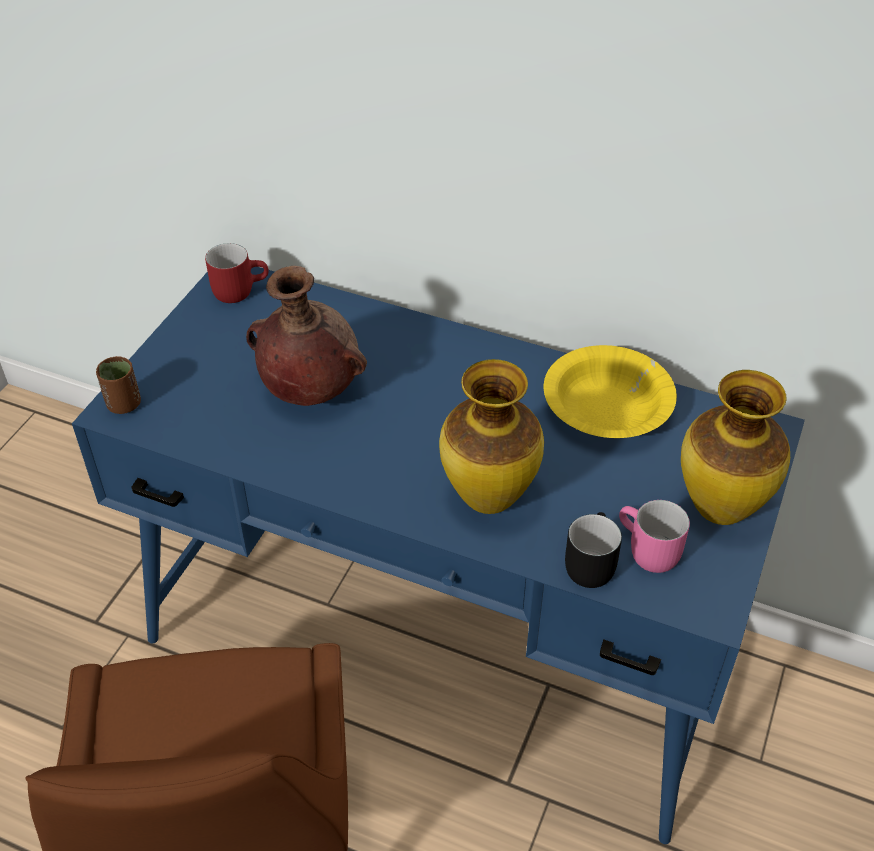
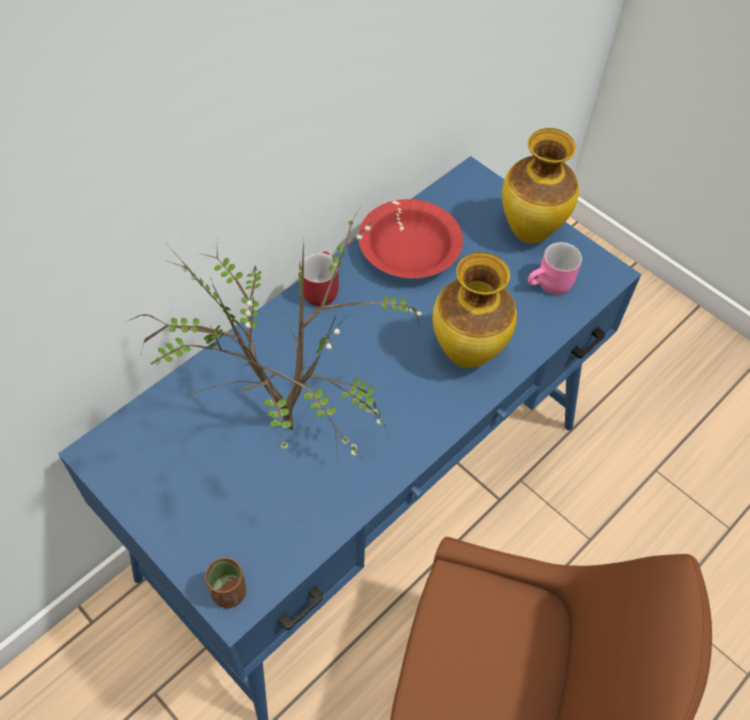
camera: 70 degrees left, 10 degrees up
(239, 289) = (120, 451): red mug -> red mug (318, 288)
(309, 390) = (290, 434): brown vase -> potted plant
(587, 562) = (547, 321): black mug -> none
(607, 407) = (409, 250): yellow bowl -> red bowl

